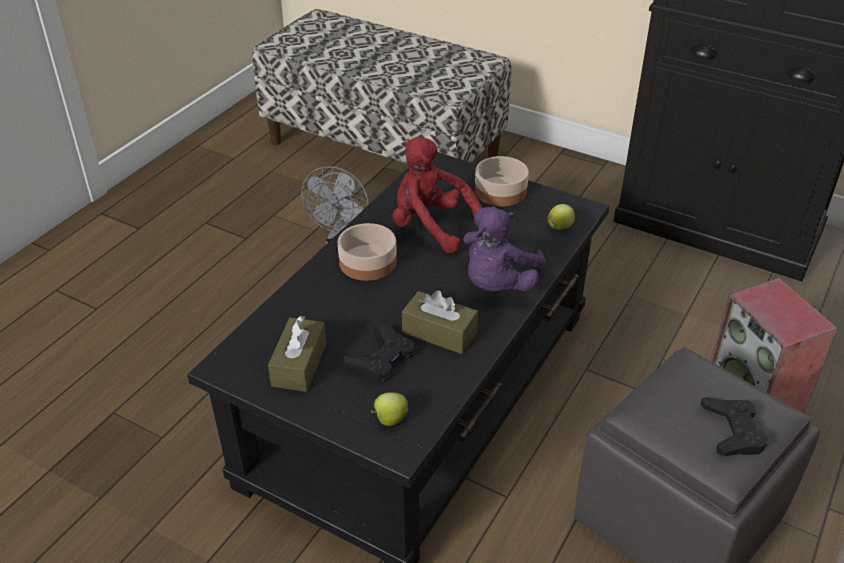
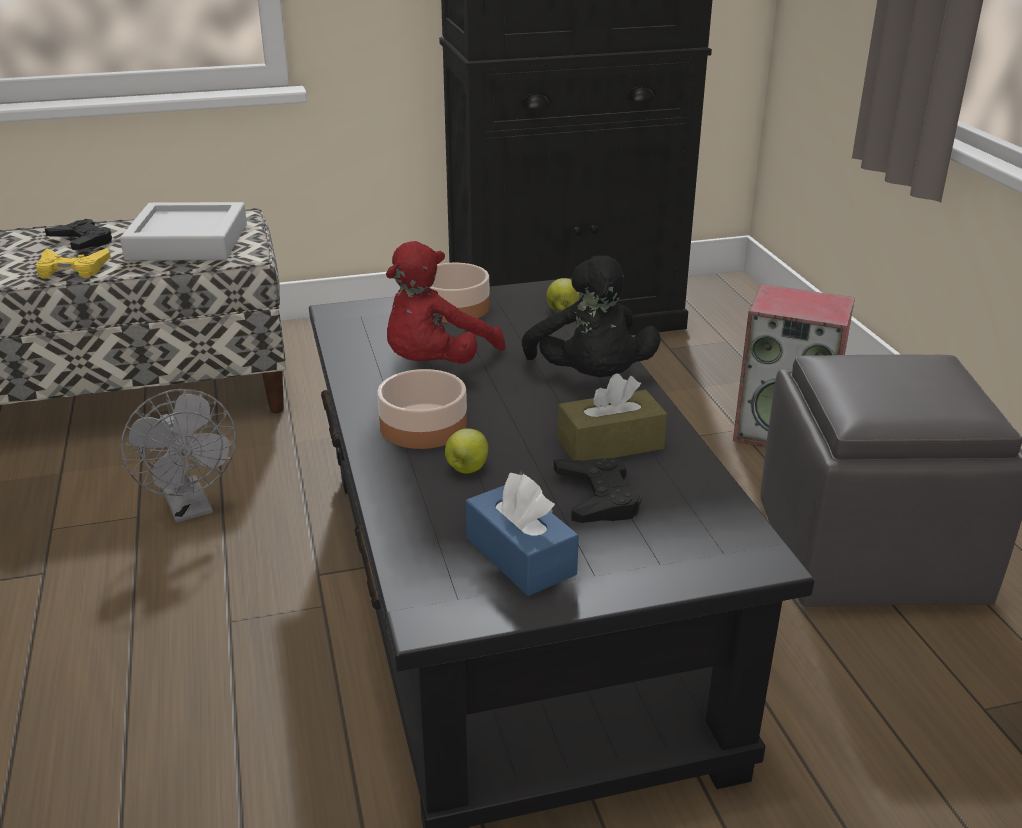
camera: 45 degrees left, 10 degrees down
(299, 364) = (520, 556): brown tissue box -> blue tissue box
(356, 65) = (72, 269): none -> yellow game controller
(389, 419) = (704, 542): apple -> apple (467, 469)
(431, 226) = (436, 365): red plush toy -> red plush toy turned 45 degrees counterclockwise
(435, 69) = (188, 242): none -> grey tray
(497, 284) = (590, 378): purple plush toy -> black plush toy
(732, 431) = (941, 388): black game controller -> black game controller (82, 241)

